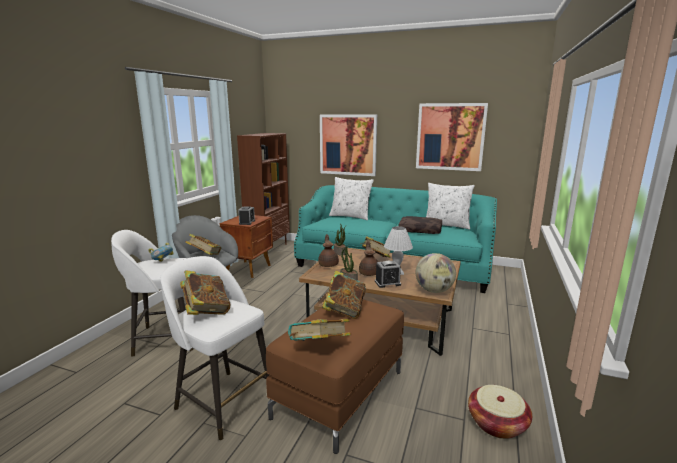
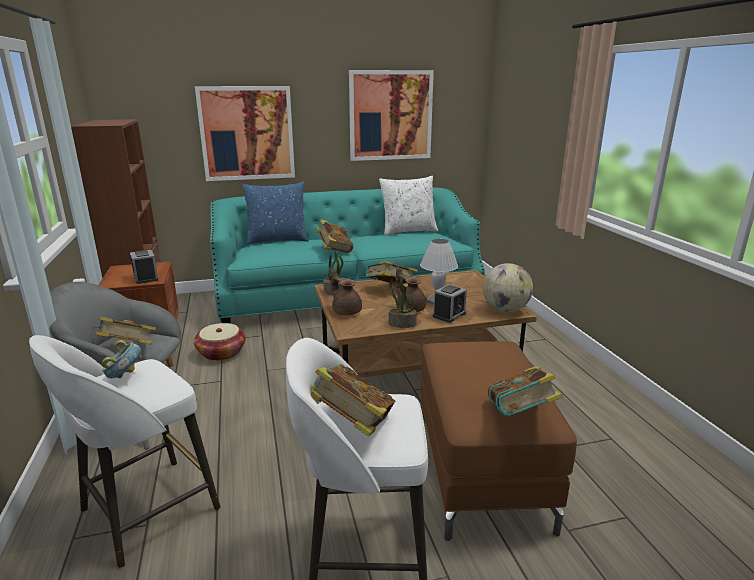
camera: 35 degrees left, 5 degrees up
(344, 311) = (470, 362): book -> book (334, 251)
(350, 216) = (277, 240): white pillow -> blue pillow
(420, 230) = (392, 242): brown pillow -> none
(497, 423) = (636, 429): basket -> basket (221, 353)

